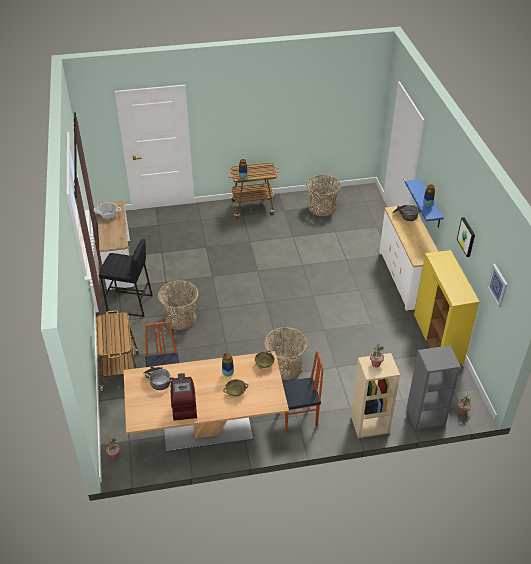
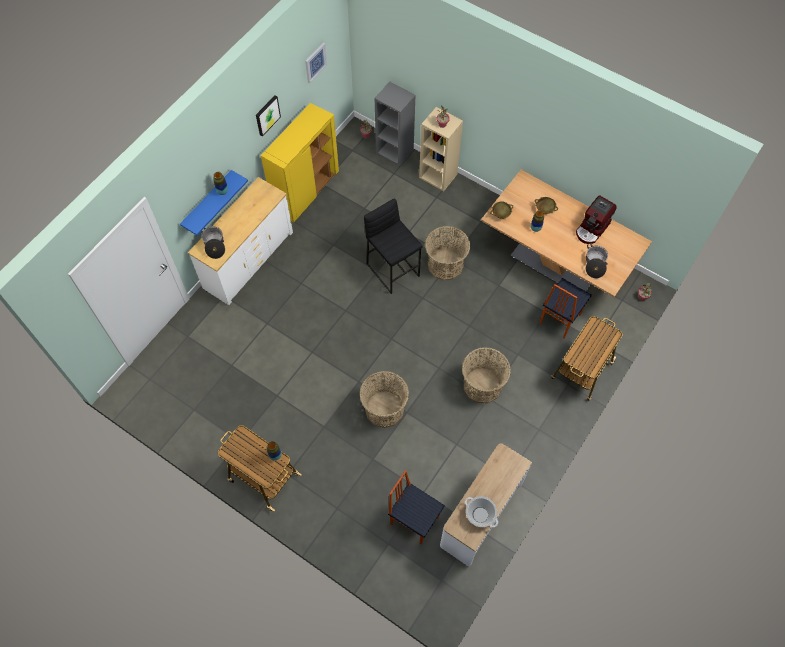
camera: 135 degrees left, 20 degrees up
(129, 304) = (514, 444): black stool -> black stool (393, 269)
(298, 418) = (481, 218): chair -> chair (414, 520)
(322, 208) = (200, 409): basket -> basket (384, 409)

